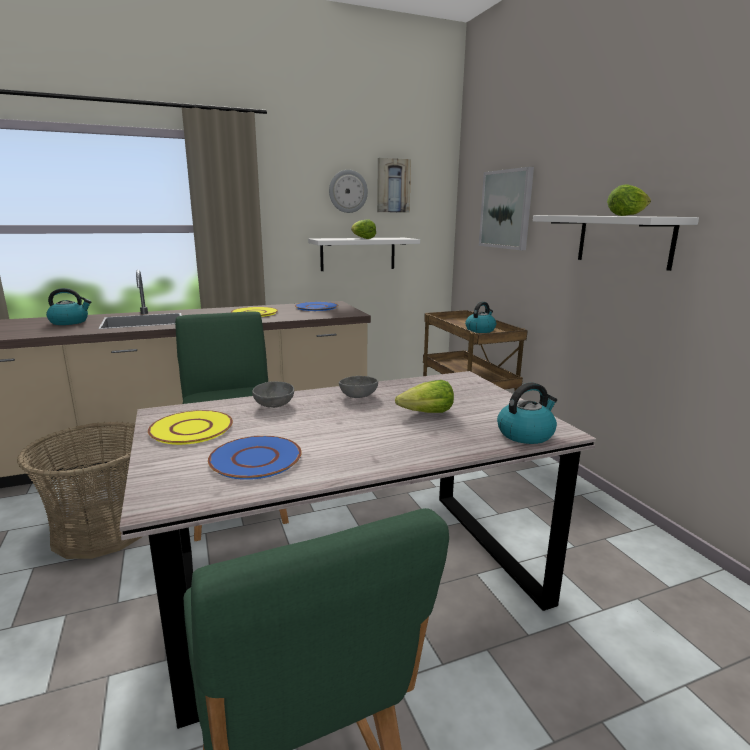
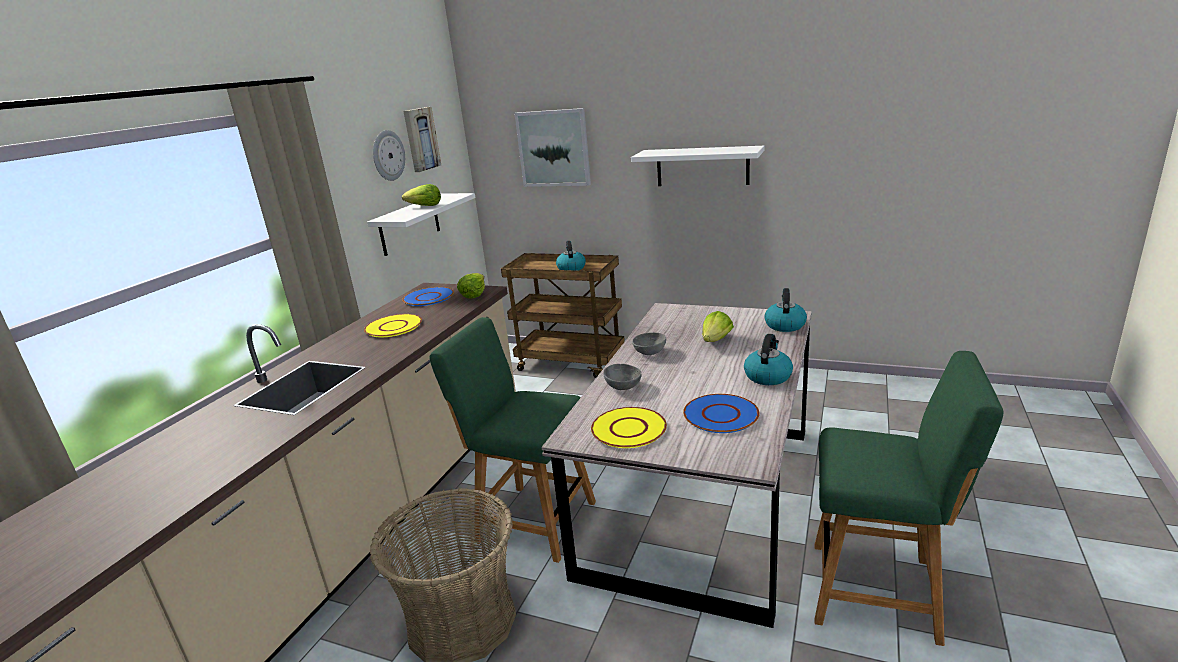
camera: 45 degrees left, 5 degrees up
(70, 322) = (214, 429): kettle -> kettle (767, 376)
(626, 215) = (718, 150): lettuce -> lettuce (474, 295)

